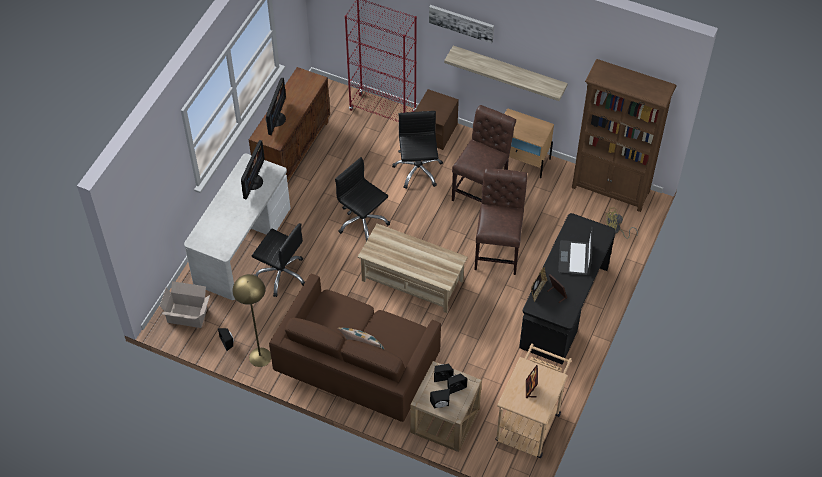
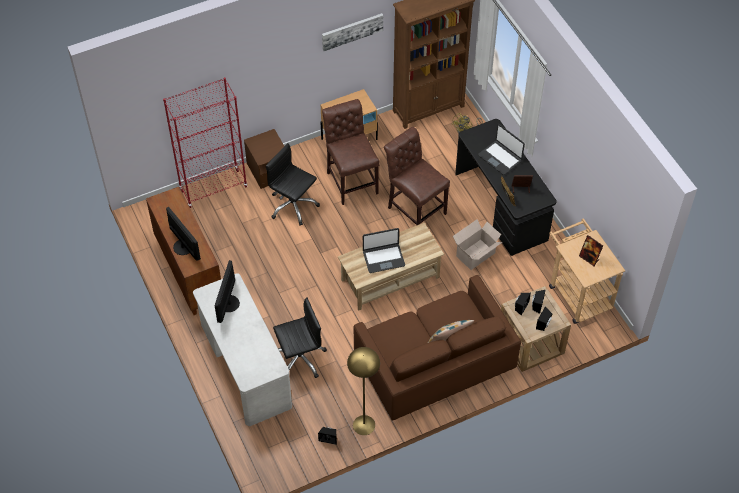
camera: 50 degrees left, 0 degrees up
(188, 316) = (276, 449): cardboard box -> cardboard box (476, 254)
(253, 182) = (228, 303): monitor -> monitor turned 135 degrees counterclockwise
(362, 222) = (304, 273): black office chair -> none
(404, 253) = (383, 258): none -> laptop
(461, 23) = (266, 54): picture -> picture (352, 31)
(509, 71) = (316, 69): shelf -> none

